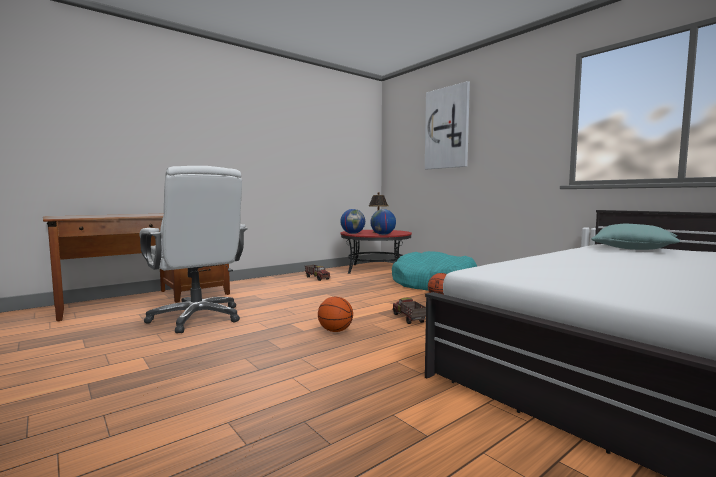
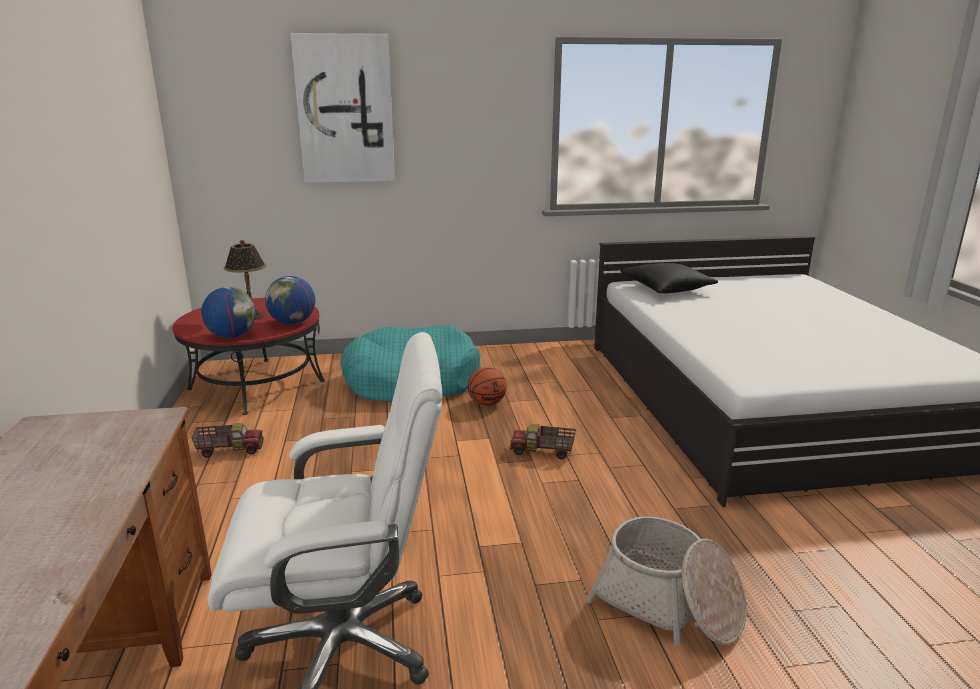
camera: 60 degrees left, 15 degrees up
(275, 374) = (668, 604): none -> basket
(335, 331) = (545, 517): basketball -> none
(633, 248) = (666, 289): turquoise pillow -> black pillow

